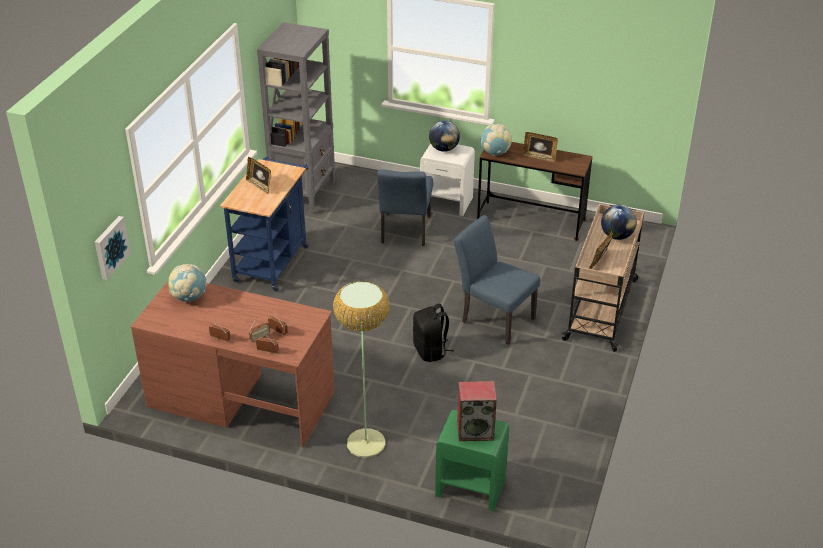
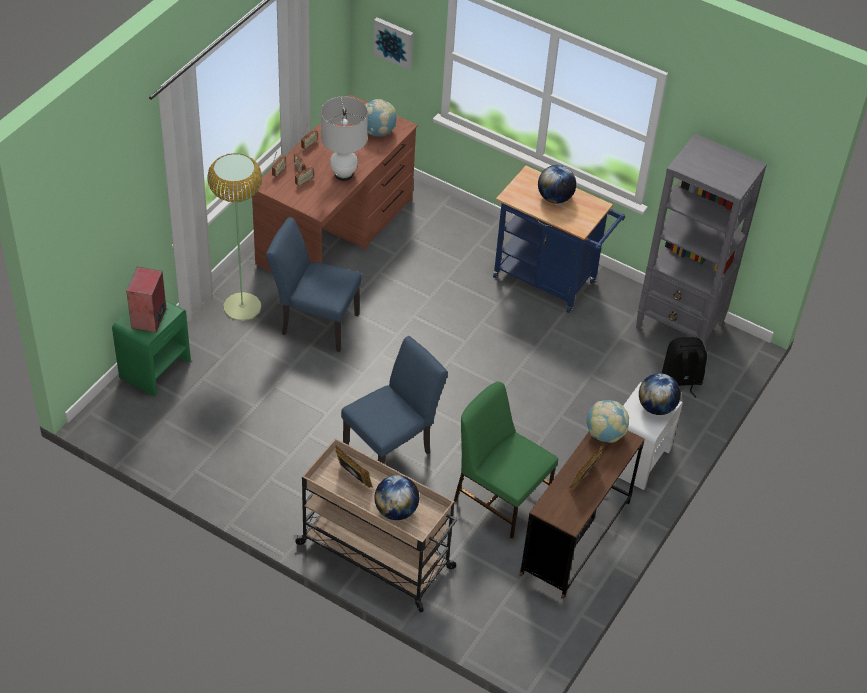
camera: 100 degrees right, 10 degrees up
(260, 186) = (555, 198): picture frame -> globe
(260, 308) = (343, 174): none -> white table lamp
(404, 232) = (578, 404): blue chair -> blue chair (314, 322)
(430, 351) = (355, 381): black backpack -> black backpack (680, 381)
(513, 258) = (501, 497): none -> green chair

